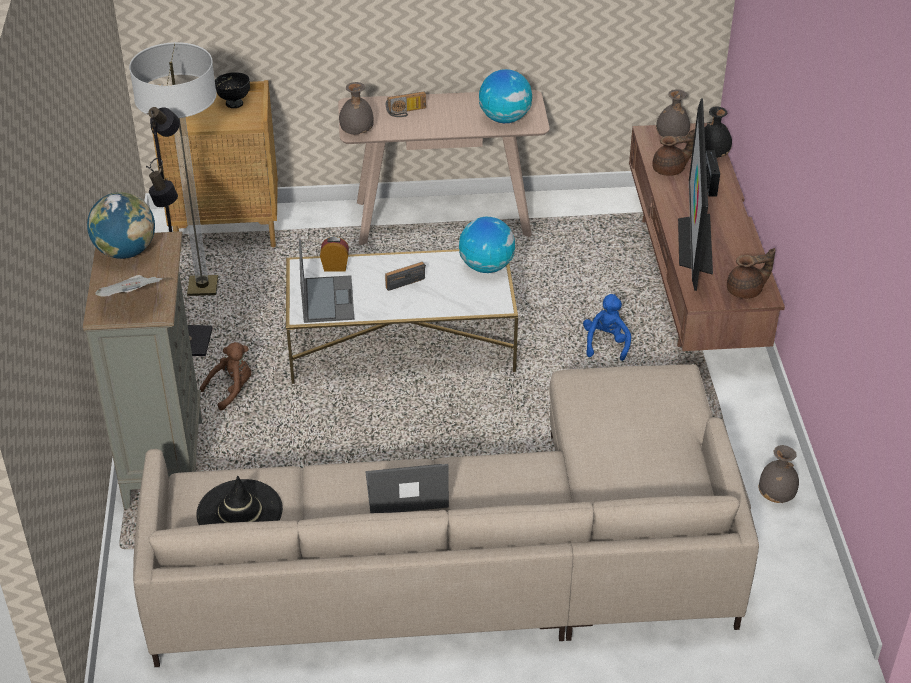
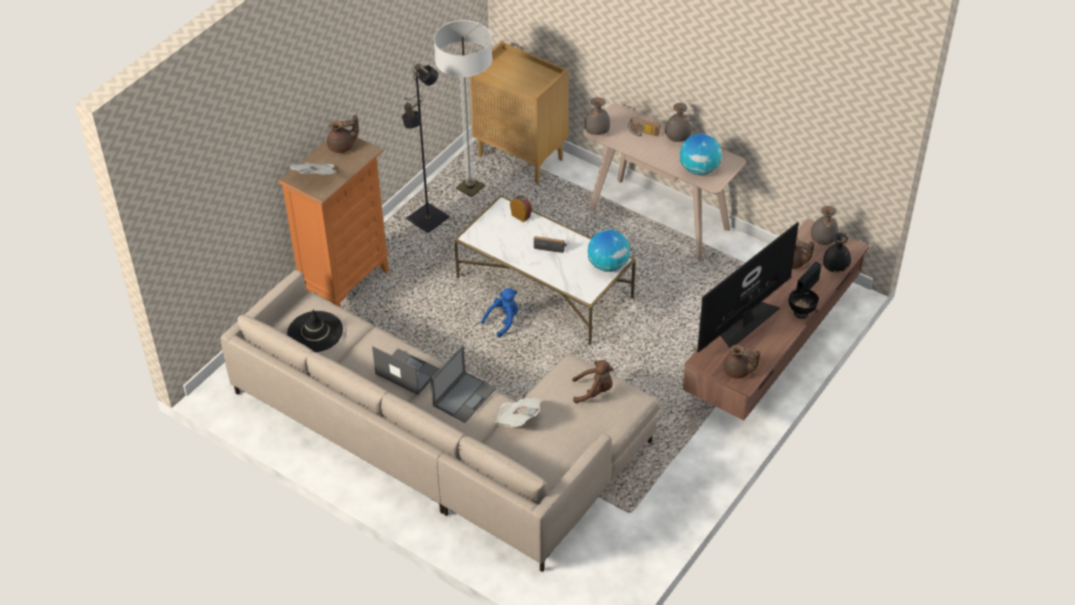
camera: 40 degrees right, 5 degrees up
(125, 251) = (342, 147): globe -> brown teapot
(167, 461) = (347, 285): grey dresser -> orange dresser
(231, 390) = (422, 262): brown plush toy -> brown plush toy (594, 391)
(234, 103) = (536, 75): black bowl -> black bowl (801, 312)
(327, 299) = (494, 234): laptop -> laptop (464, 396)
(587, 466) = (517, 419): none -> newspaper
(606, 343) = (666, 359): blue plush toy -> blue plush toy (503, 321)
(776, 496) = (656, 515): grey vase -> grey vase (677, 139)

